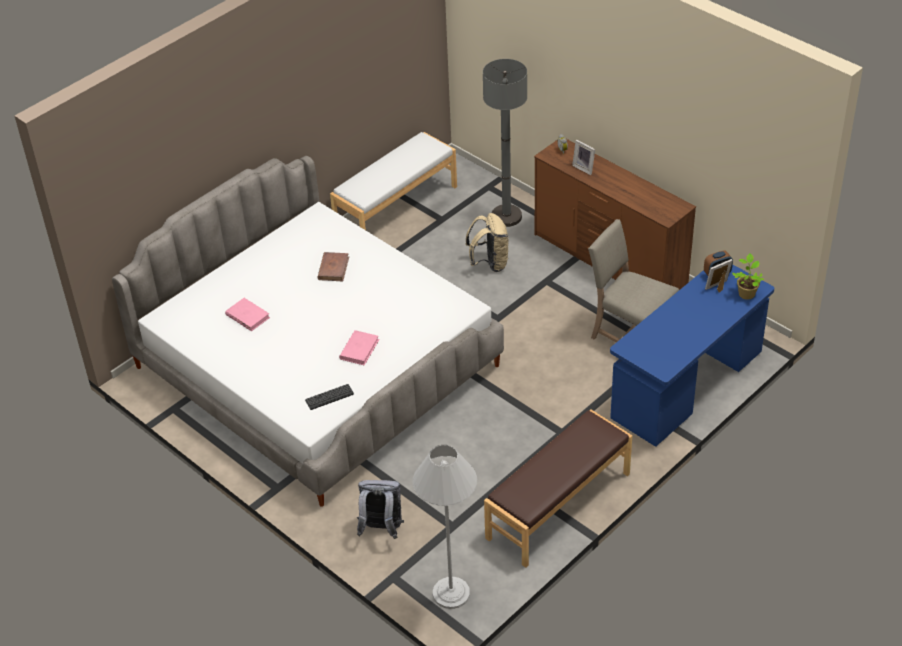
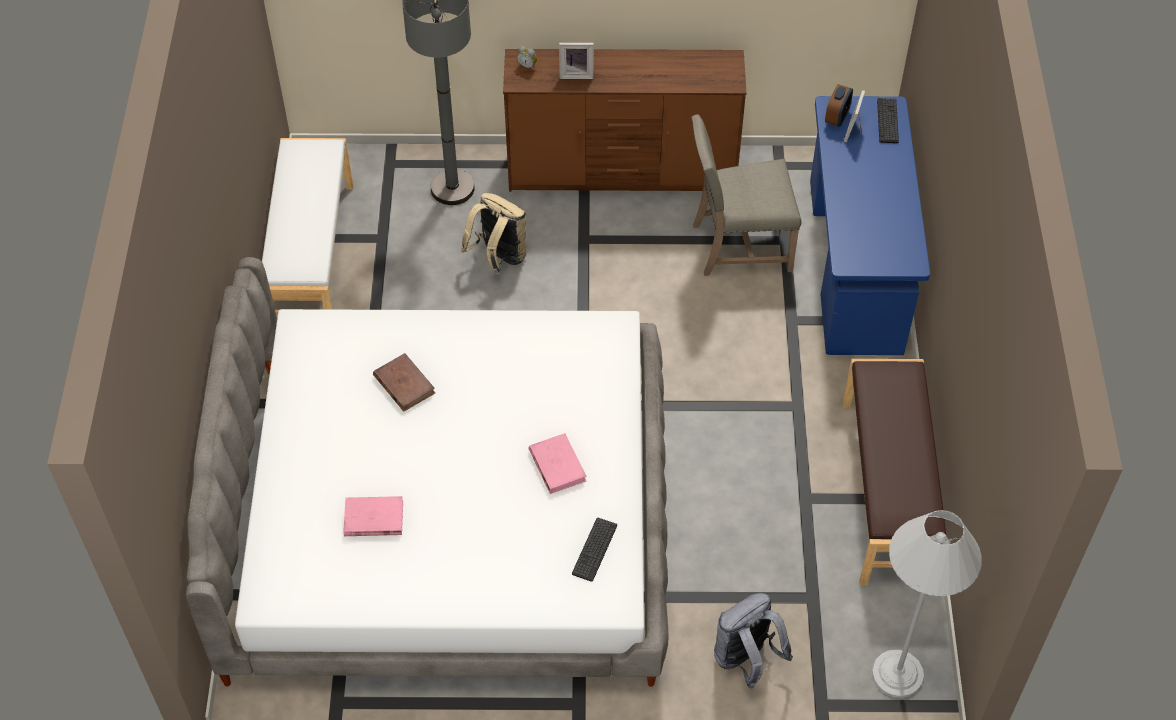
camera: 45 degrees left, 10 degrees up
(746, 293) = (887, 121): potted plant -> keyboard

